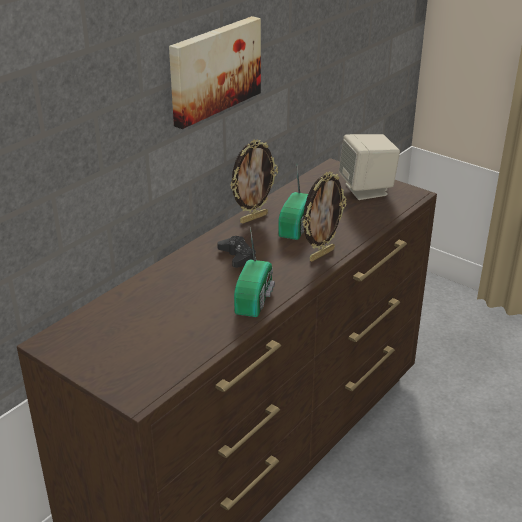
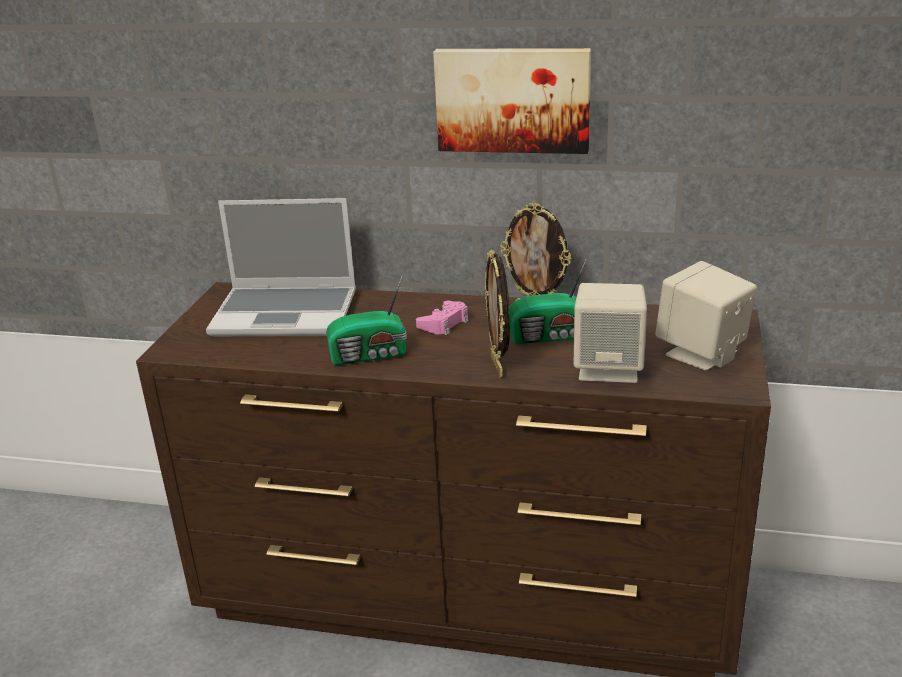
camera: 65 degrees right, 5 degrees down
(138, 319) = (287, 313): none -> laptop
(237, 256) = (444, 323): black game controller -> pink game controller
(321, 254) = (498, 366): picture frame -> picture frame turned 60 degrees clockwise
(358, 221) = (609, 368): none -> beige speaker

